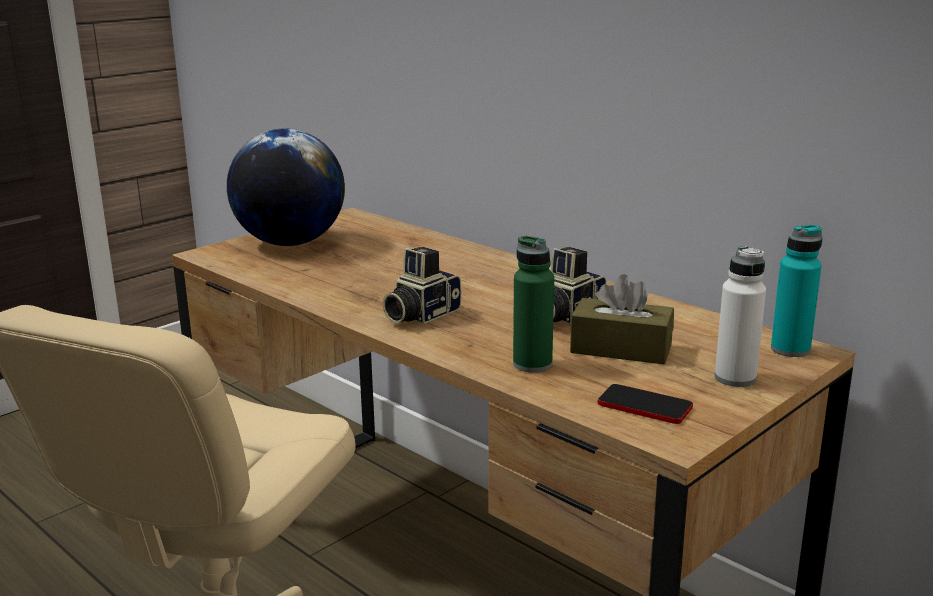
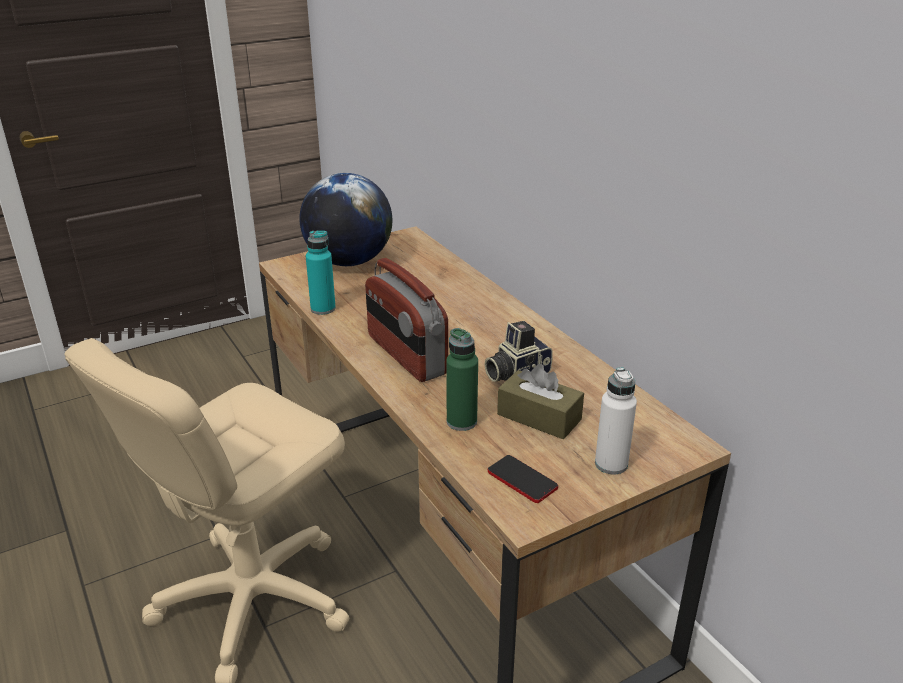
camera: 15 degrees right, 10 degrees up
(420, 315) = (405, 355): camera -> radio
(790, 349) = (676, 441): turquoise bottle -> turquoise bottle (323, 308)

